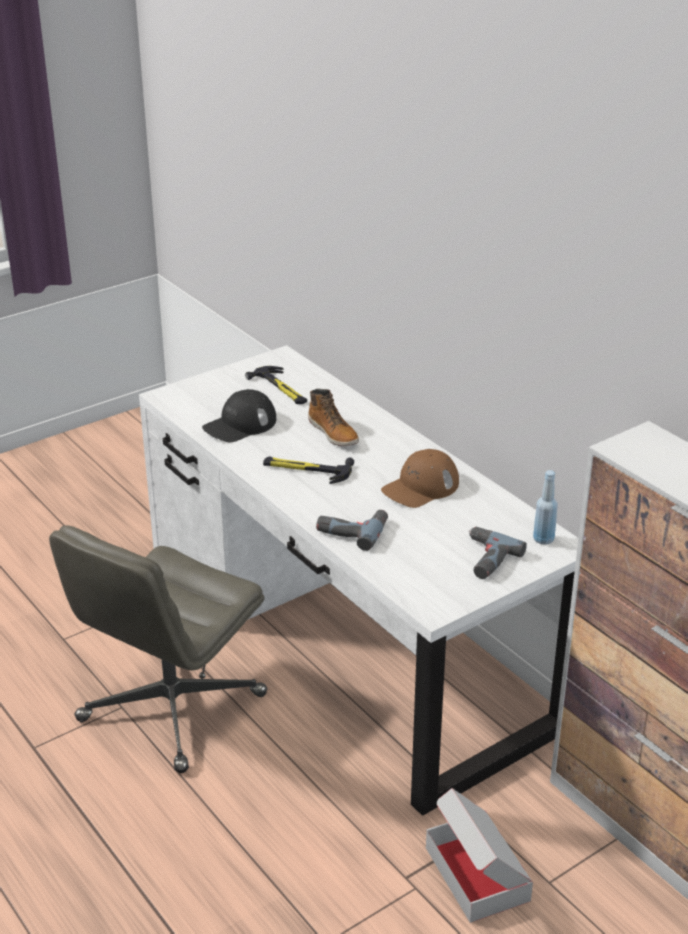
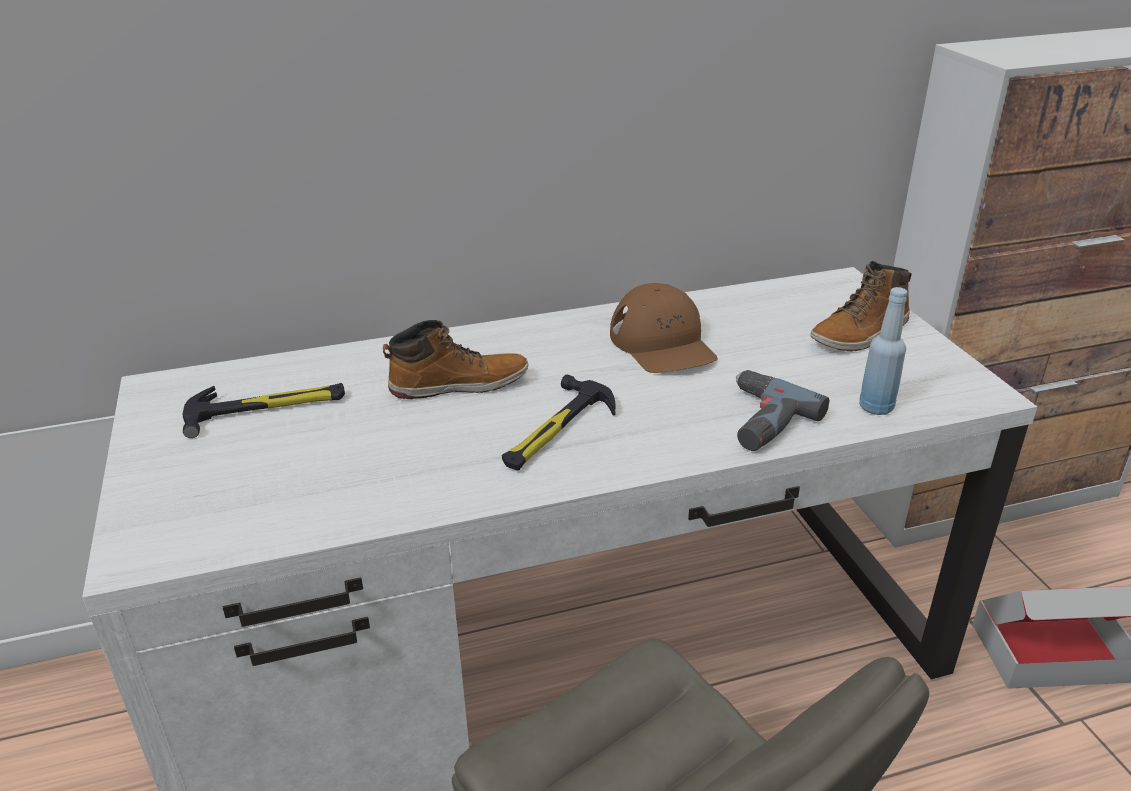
camera: 70 degrees left, 0 degrees up
(240, 425) = (348, 475): black cap -> none
(484, 559) = (860, 334): power drill -> boot
(543, 539) = (823, 290): blue bottle -> blue bottle (876, 407)

